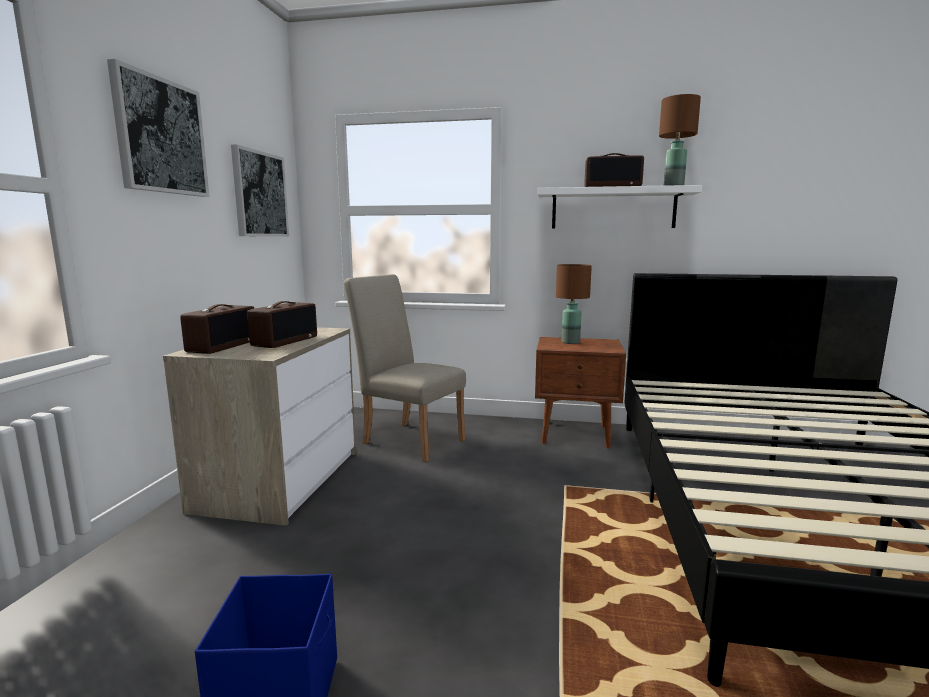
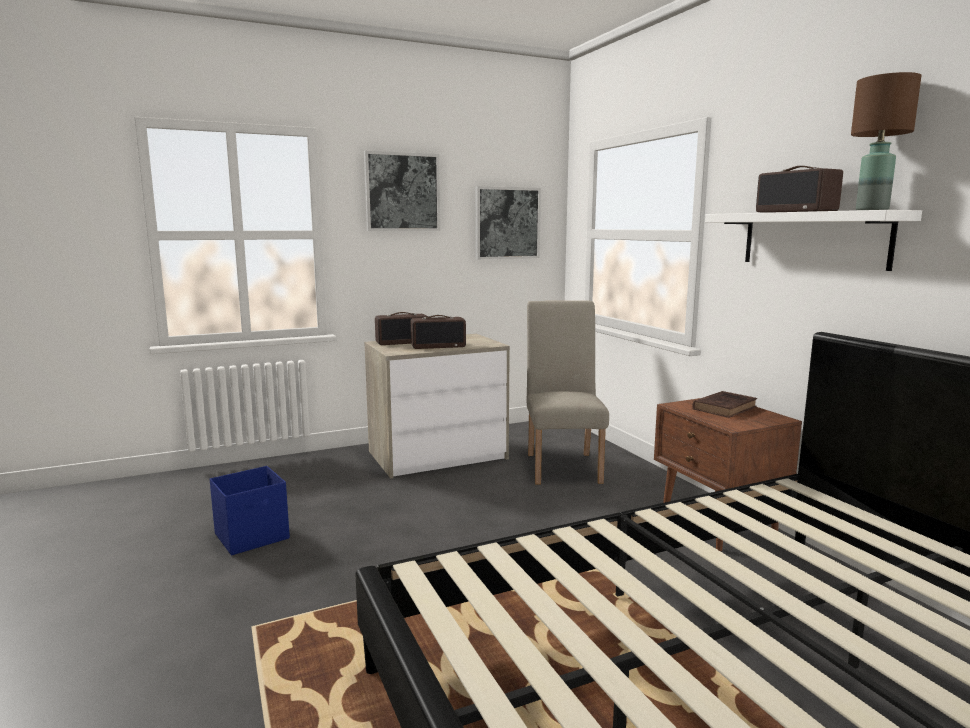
camera: 55 degrees right, 0 degrees up
(570, 342) = (725, 408): brown table lamp -> brown book

